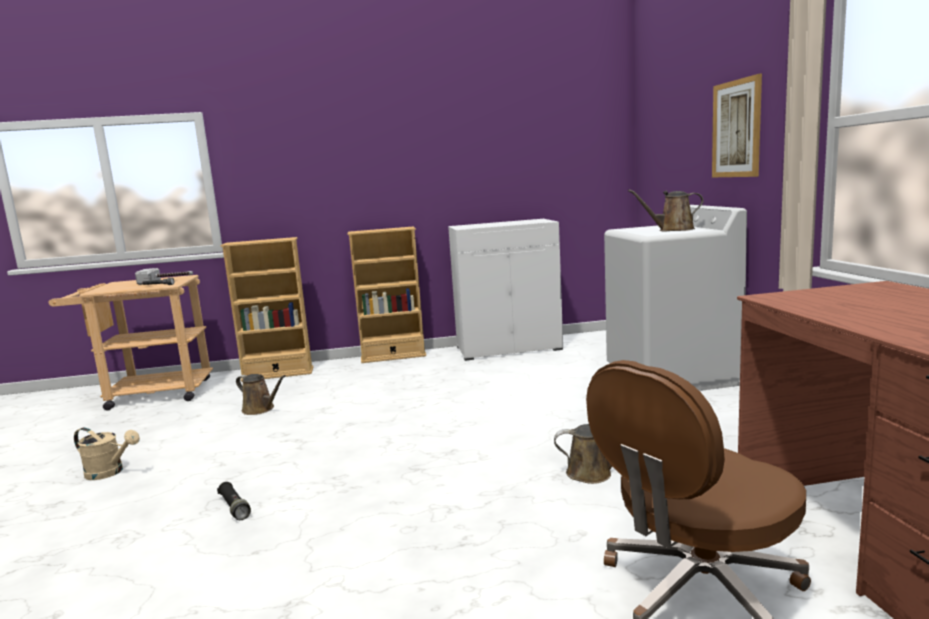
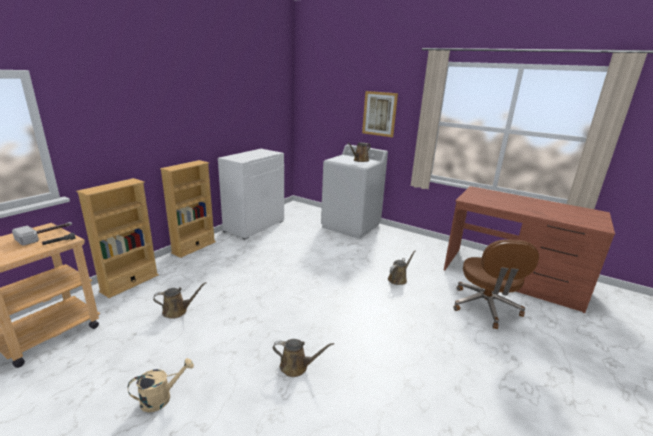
camera: 50 degrees left, 10 degrees up
(234, 507) = (296, 366): black flashlight -> brown watering can

